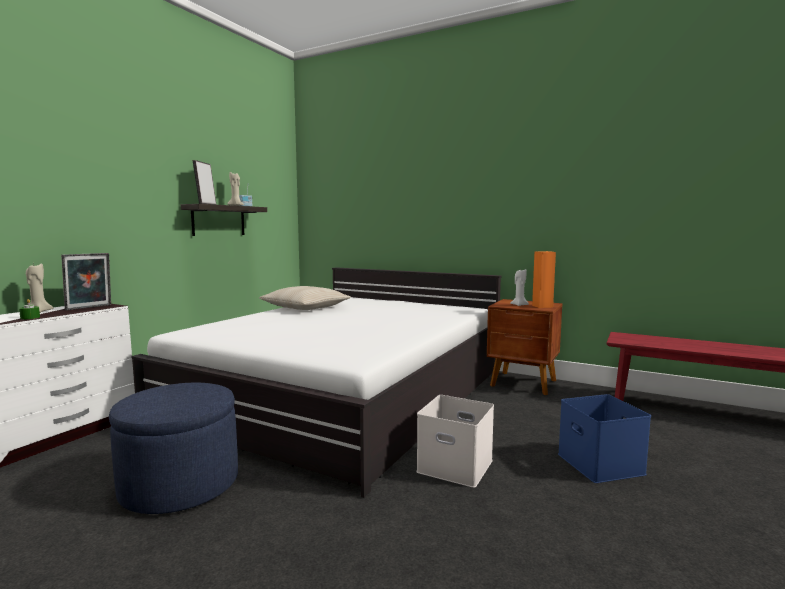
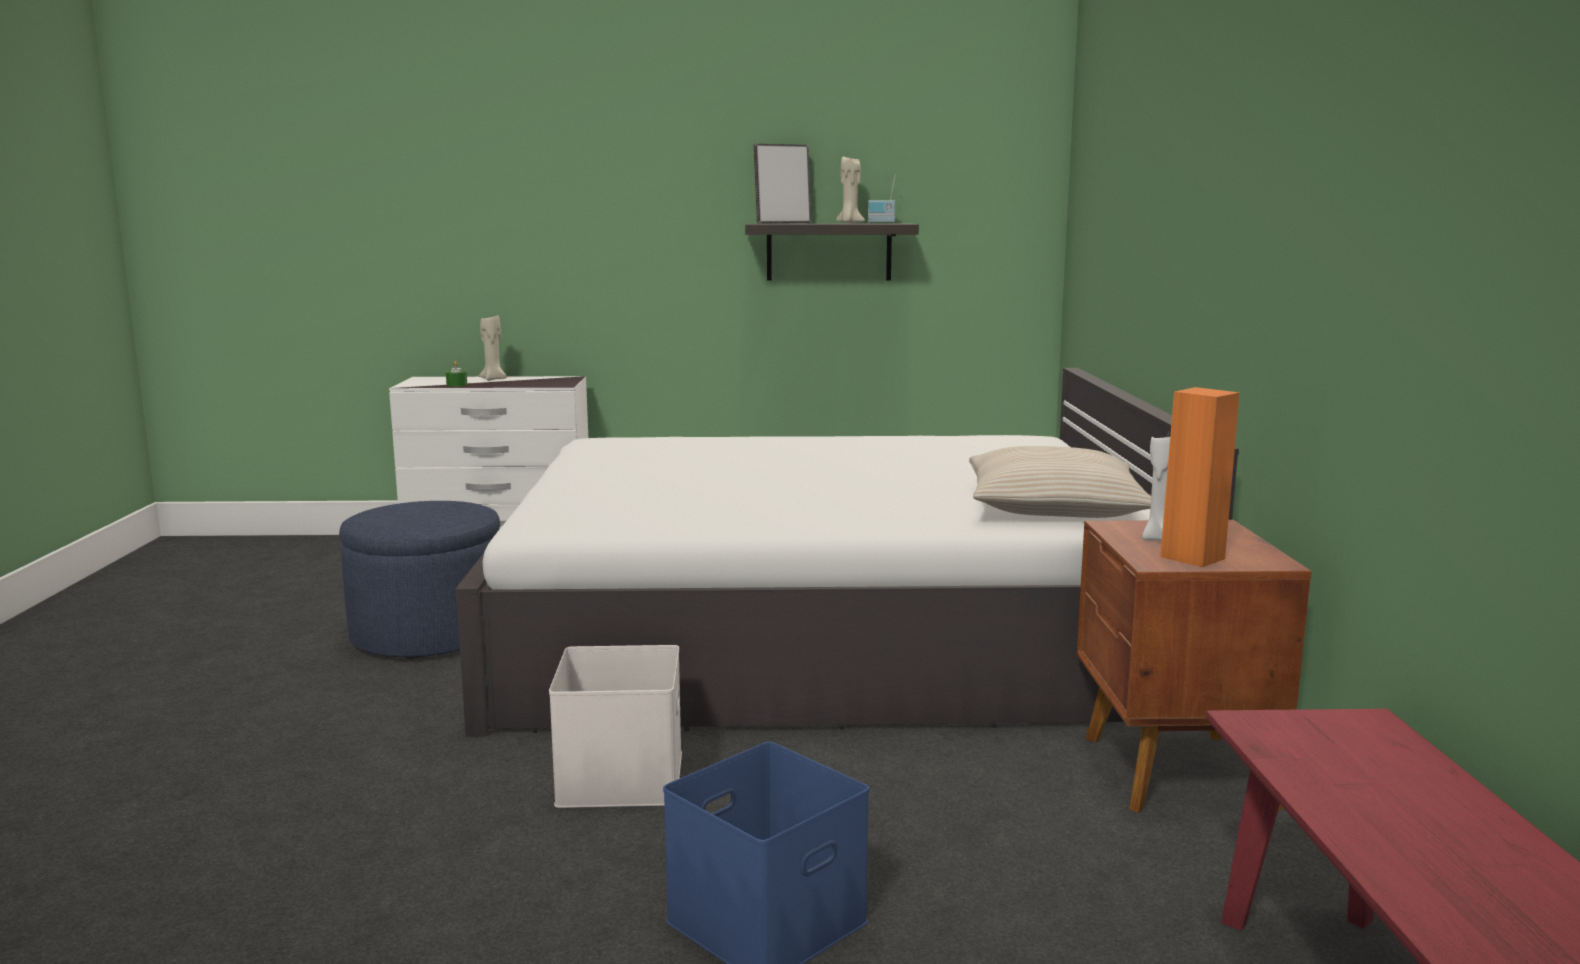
camera: 60 degrees right, 5 degrees up
(89, 307) = (538, 383): picture frame -> none
(305, 307) = (880, 443): beige pillow -> beige pillow (1054, 507)

